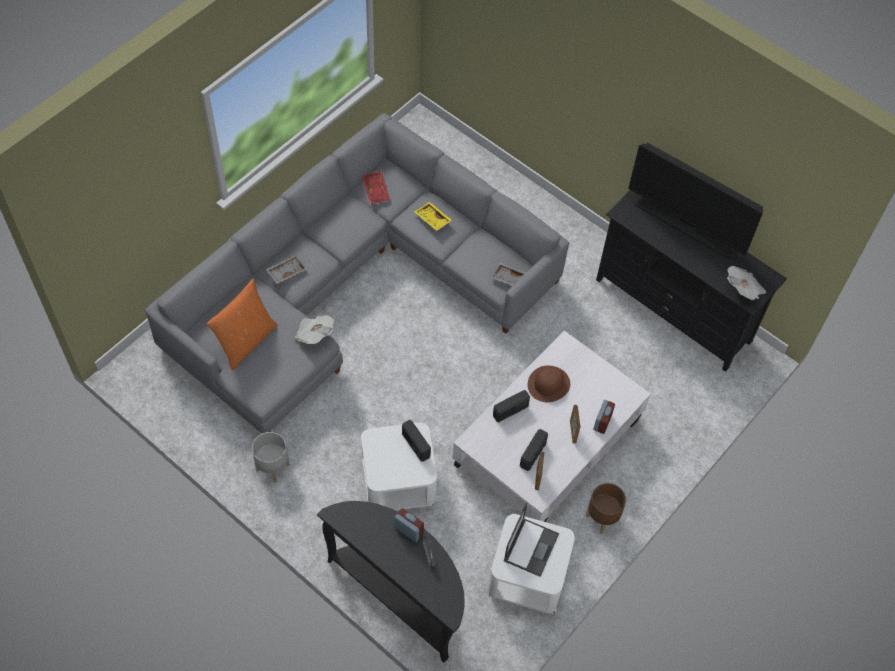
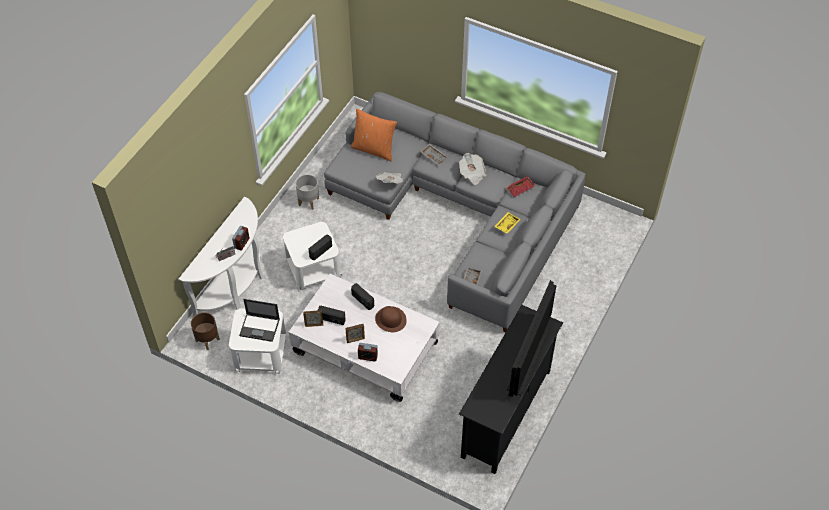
camera: 80 degrees right, 5 degrees down
(400, 594) = (235, 285): black console table -> white console table
(602, 517) = (314, 390): brown planter -> brown planter (207, 340)
(743, 290) = (480, 404): newspaper -> newspaper (472, 174)

